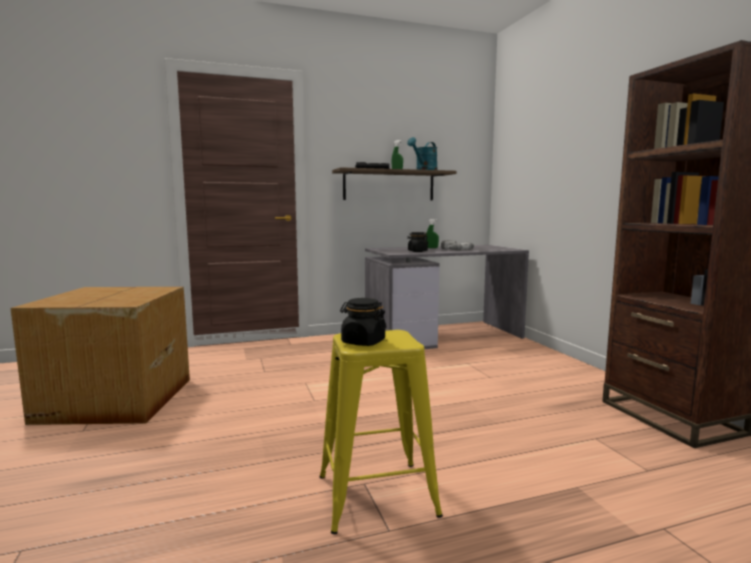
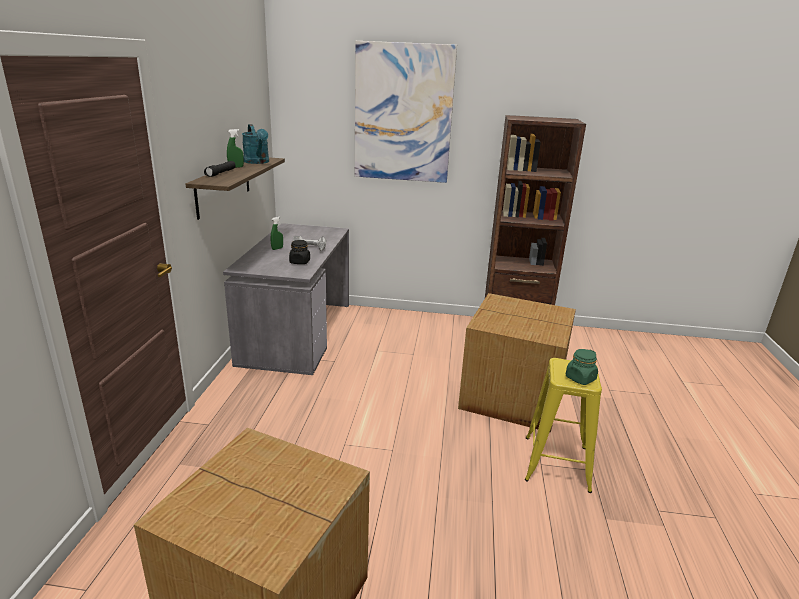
camera: 65 degrees left, 15 degrees up
(363, 342) = (580, 378): black jar -> green jar
(492, 442) = (513, 397): none -> cardboard box
(578, 117) = (403, 114): none -> picture

